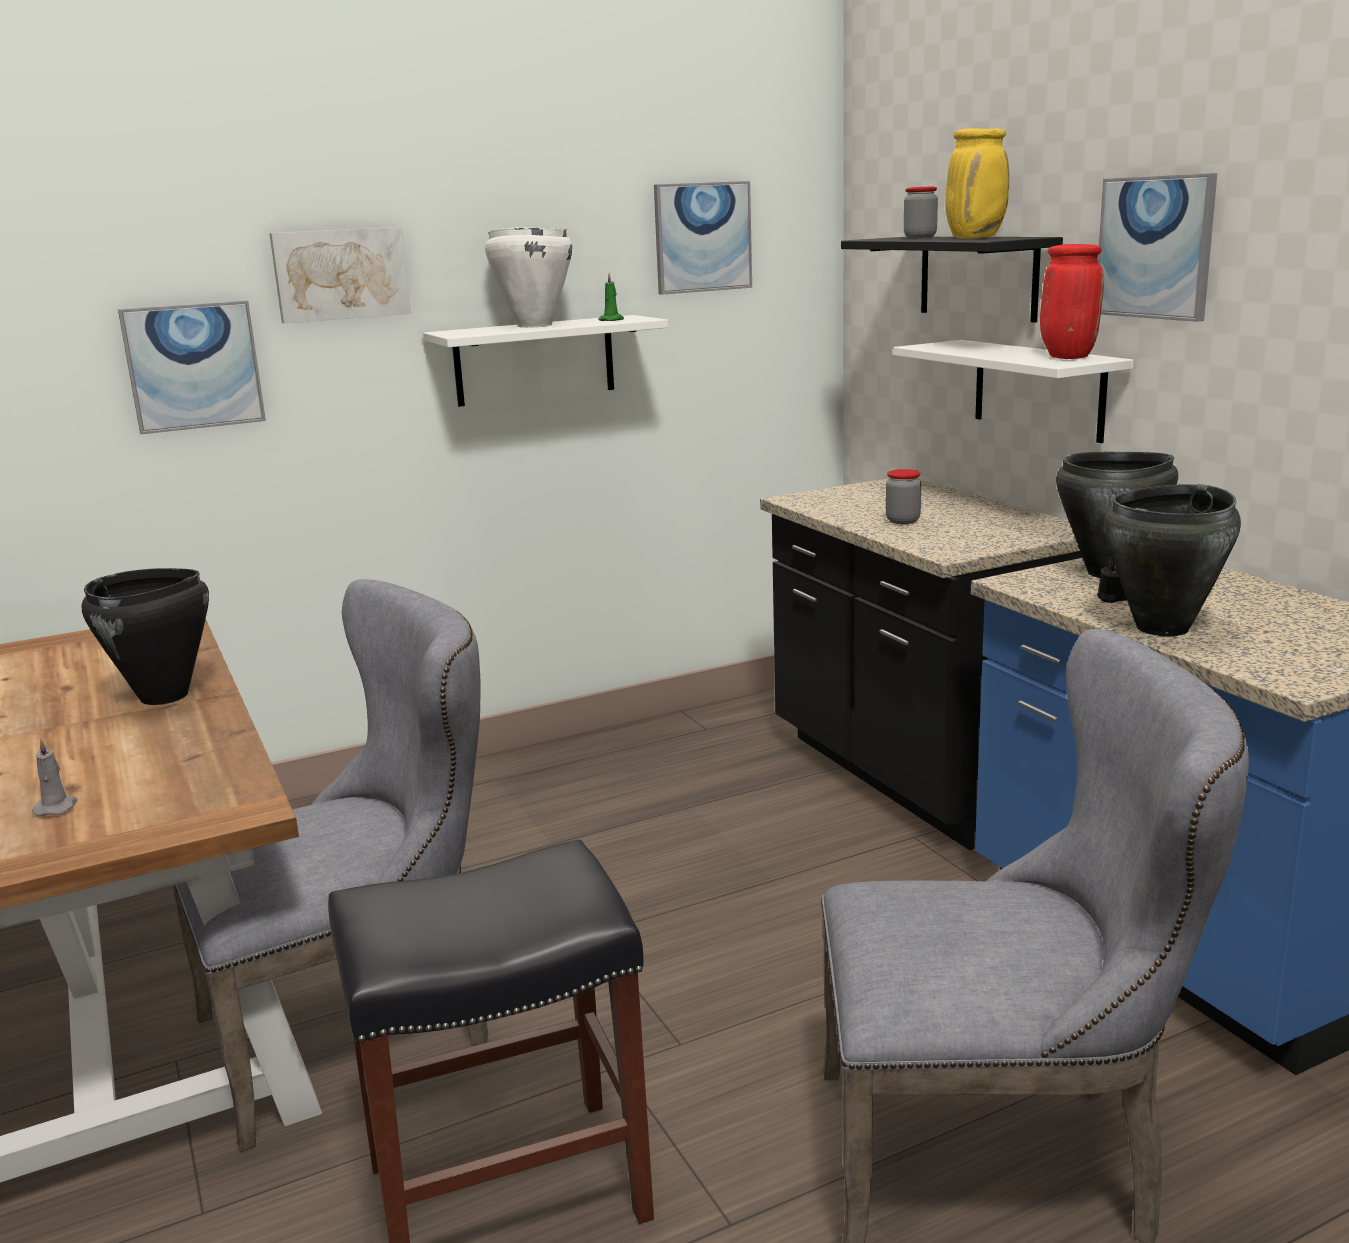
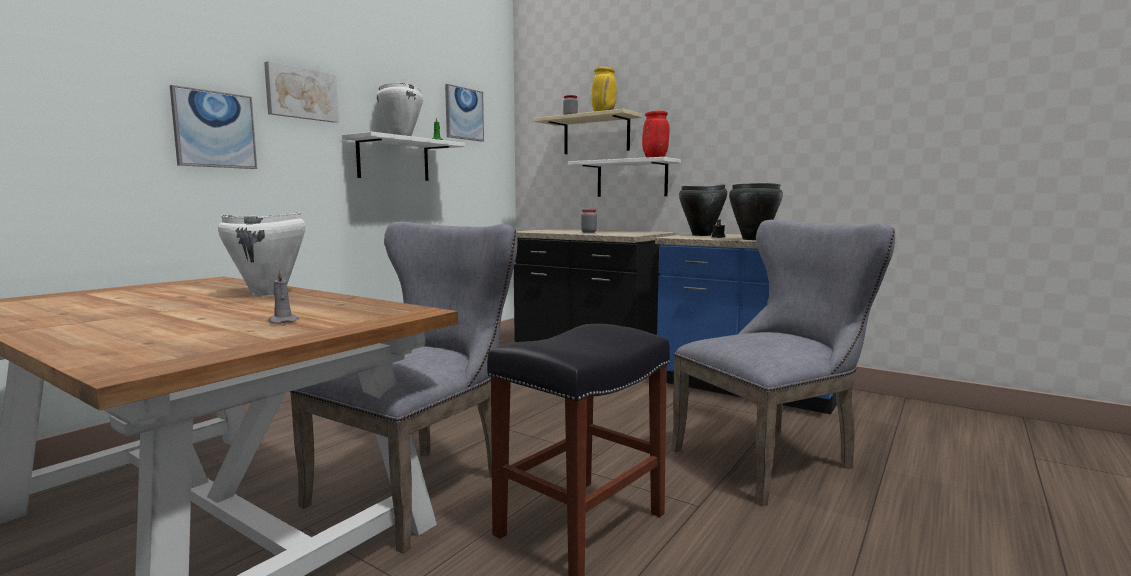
camera: 30 degrees left, 10 degrees down
(164, 697) = (269, 294): black cooking pot -> white cooking pot
(978, 277) = (596, 135): black shelf -> beige shelf
(1155, 247) = (689, 113): picture -> none

